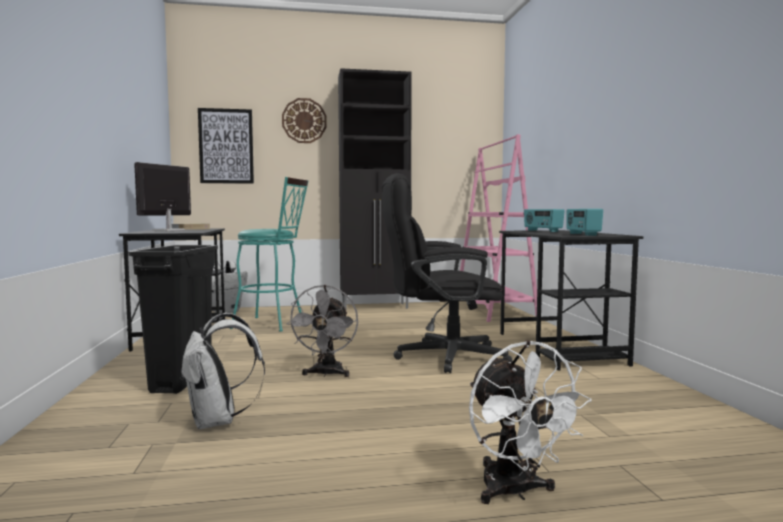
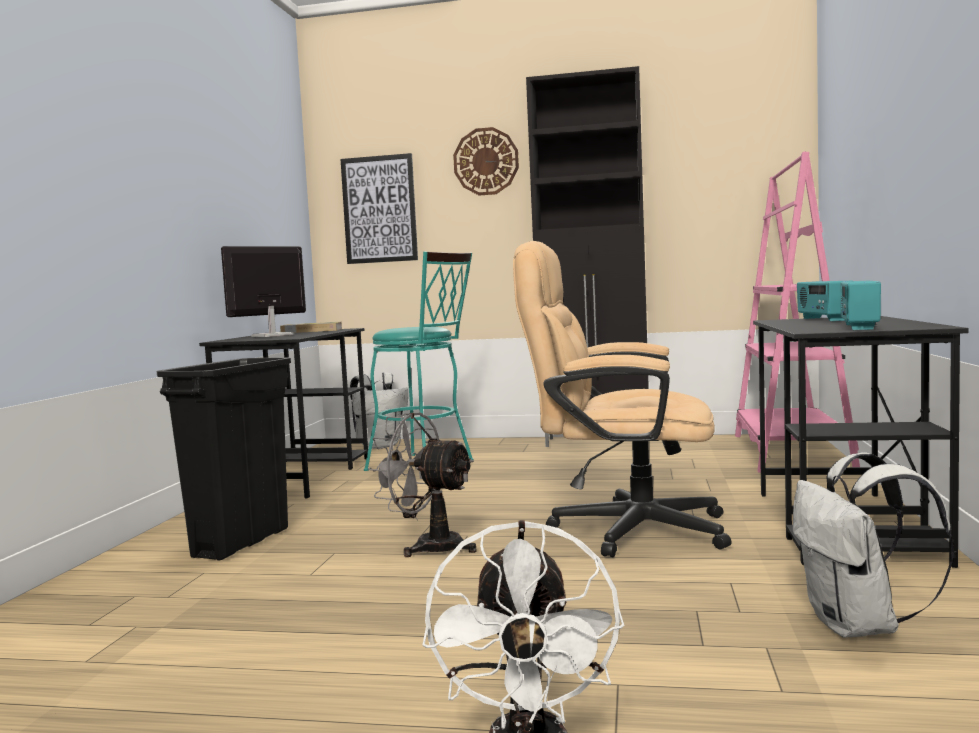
camera: 20 degrees right, 0 degrees up
(218, 421) = (233, 603): white backpack -> white backpack (858, 626)
(326, 374) = (428, 546): grey fan -> grey fan turned 90 degrees clockwise
(440, 357) = (621, 529): black office chair -> beige office chair

